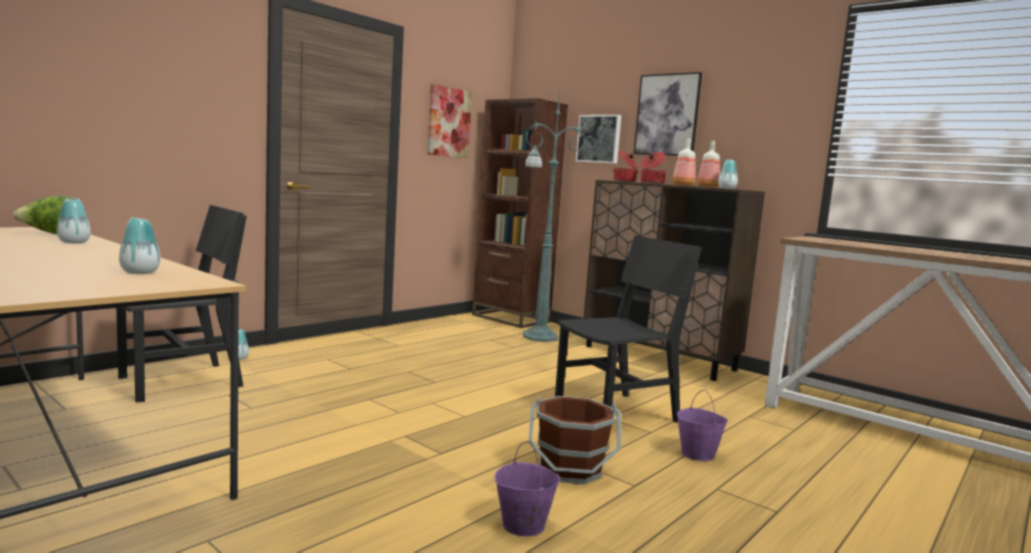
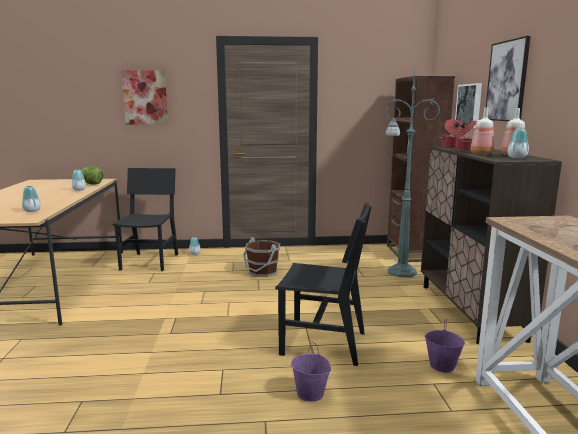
camera: 45 degrees right, 5 degrees up
(181, 382) = (150, 262): black chair -> black chair turned 90 degrees counterclockwise
(448, 122) = (363, 100): picture -> picture (145, 97)
(523, 525) = (119, 387): purple bucket -> purple bucket (441, 366)
(570, 469) = (208, 368): brown bucket -> brown bucket (262, 272)

